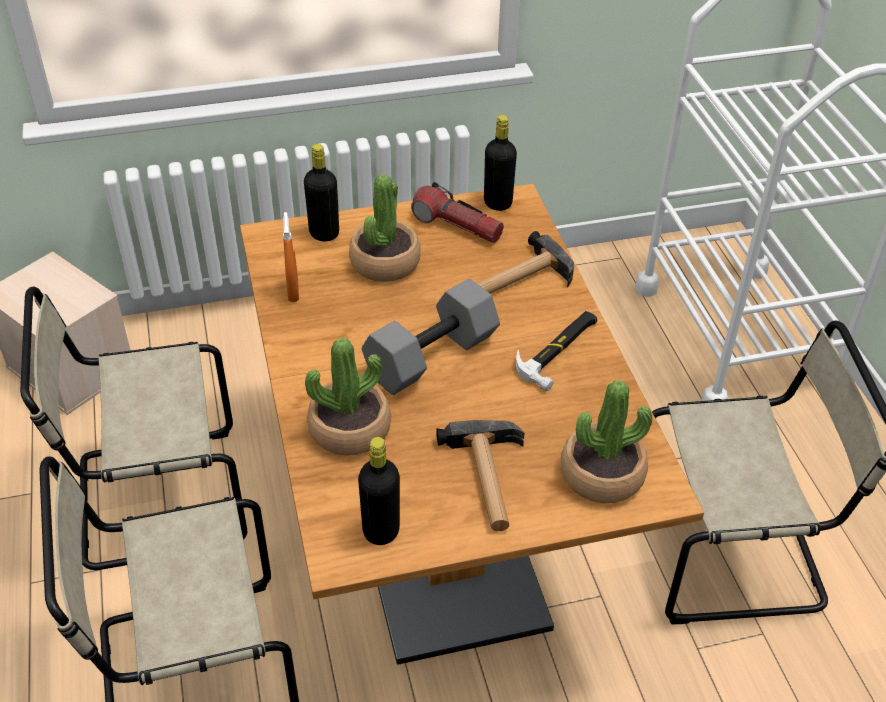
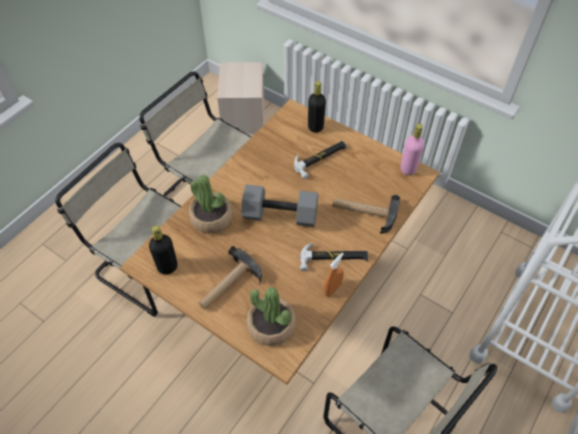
camera: 50 degrees right, 10 degrees up
(293, 292) = (269, 144): orange spray bottle -> orange spray bottle (332, 289)
(385, 262) = (320, 159): potted plant -> hammer
(457, 225) = (374, 165): flashlight -> none
(498, 203) = (408, 169): black bottle -> pink bottle

